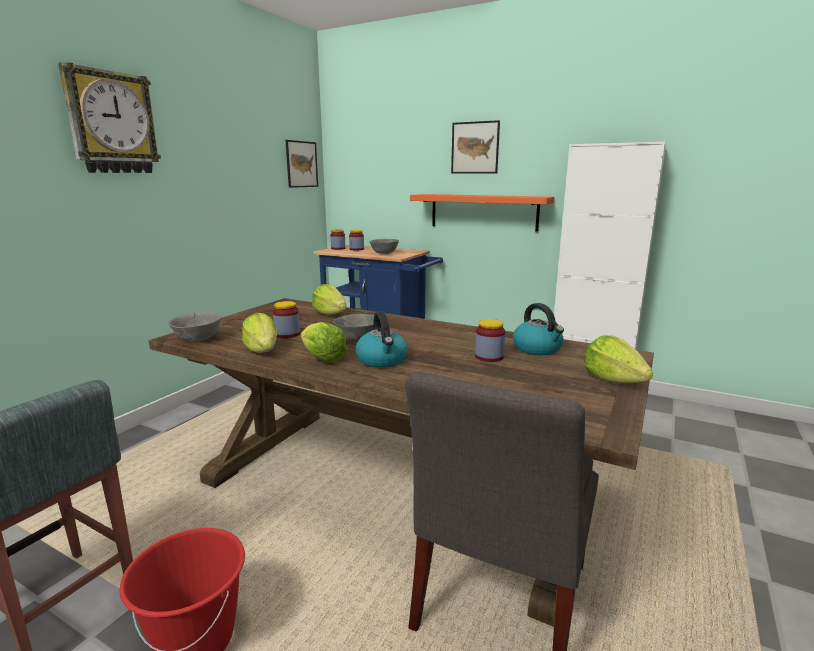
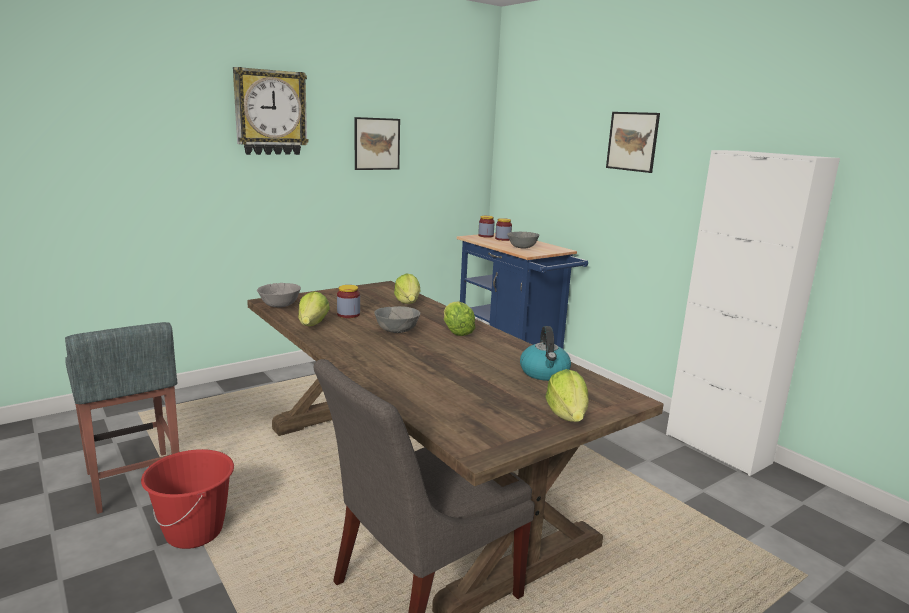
camera: 25 degrees right, 0 degrees up
(301, 164) = (464, 145): picture -> picture (377, 144)
(322, 358) = (347, 340): lettuce -> lettuce (456, 331)
(382, 360) = (391, 352): kettle -> none
(483, 212) = (634, 215): orange shelf -> none
(489, 357) = (486, 369): jar -> none

